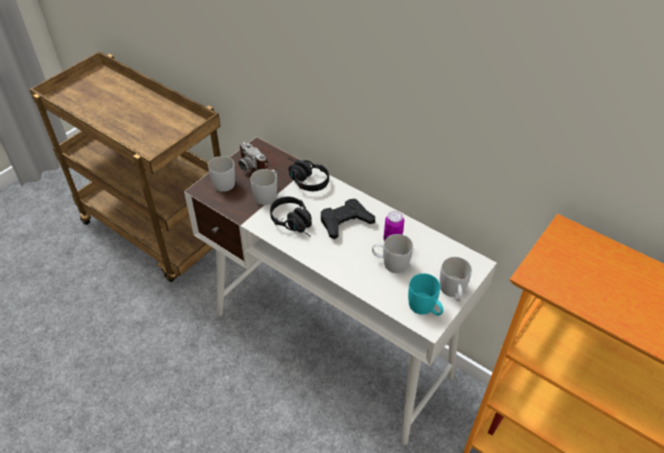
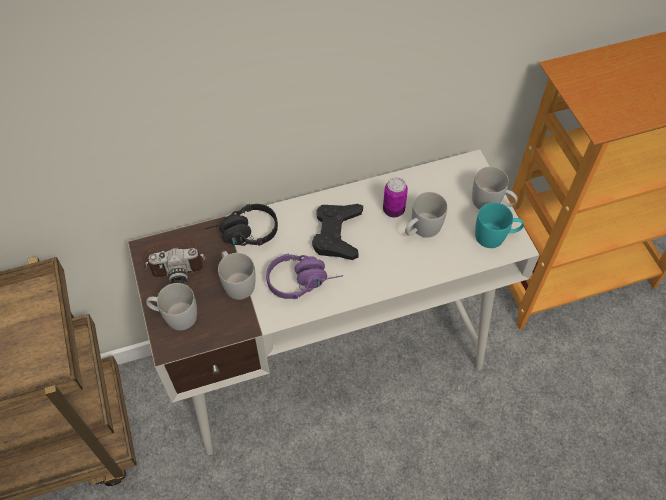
camera: 55 degrees left, 10 degrees up
(295, 224) = (304, 280): black headphones -> purple headphones

